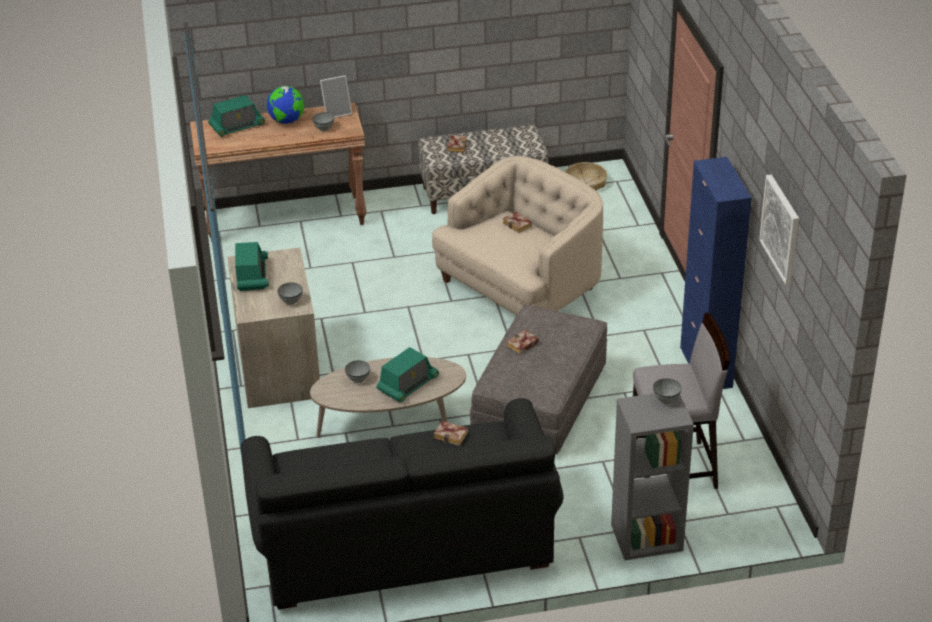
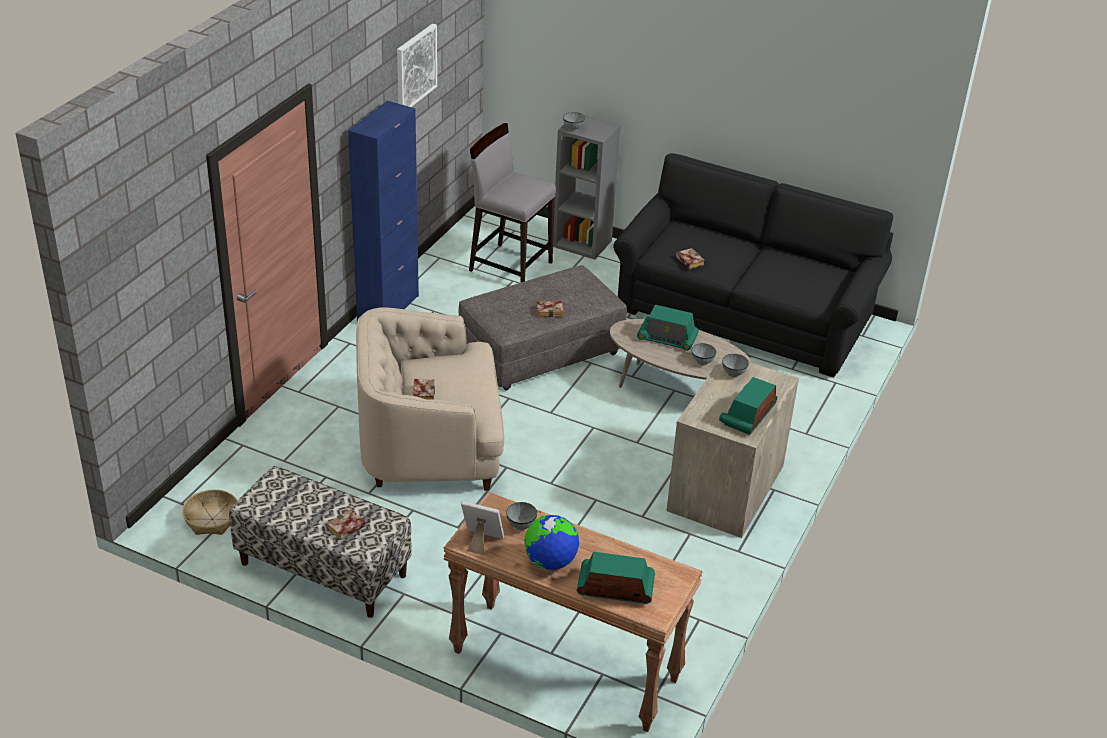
camera: 145 degrees left, 0 degrees up
(407, 384) = (667, 338): radio -> radio turned 150 degrees counterclockwise

